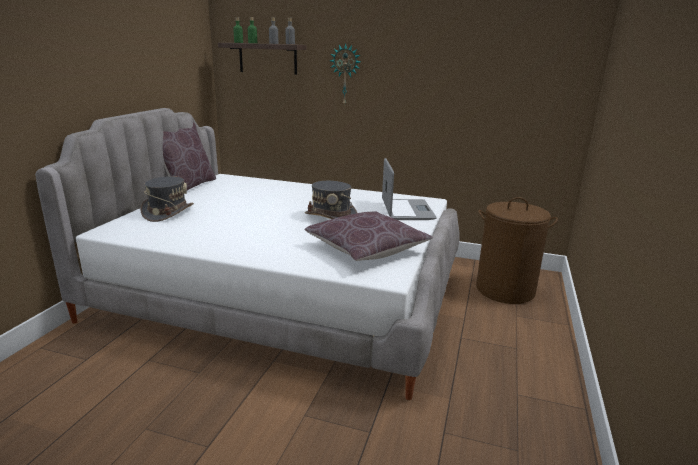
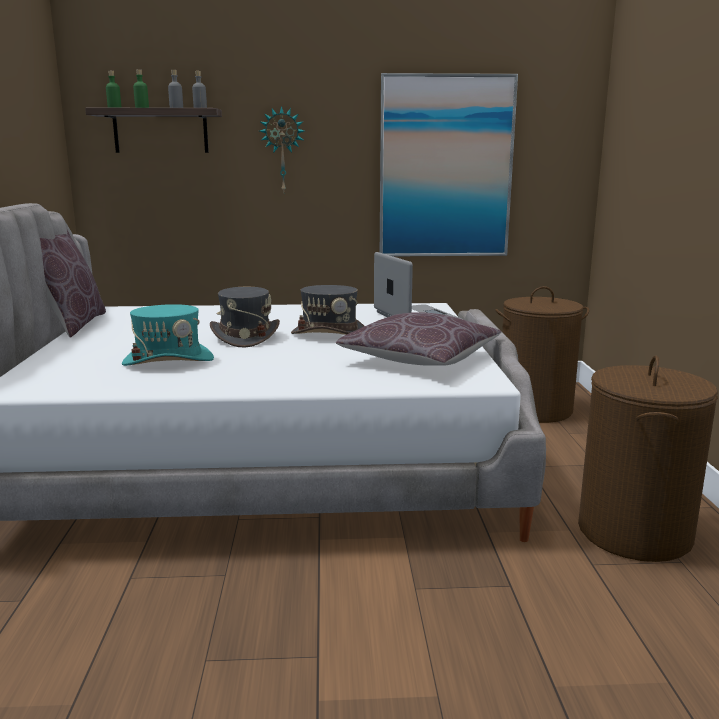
camera: 20 degrees left, 5 degrees down
(168, 212) = (84, 356): grey hat -> grey hat (245, 337)
(209, 224) = (168, 361): none -> turquoise hat
(464, 94) = (445, 167): none -> picture
(499, 414) = (633, 532): none -> brown laundry basket

